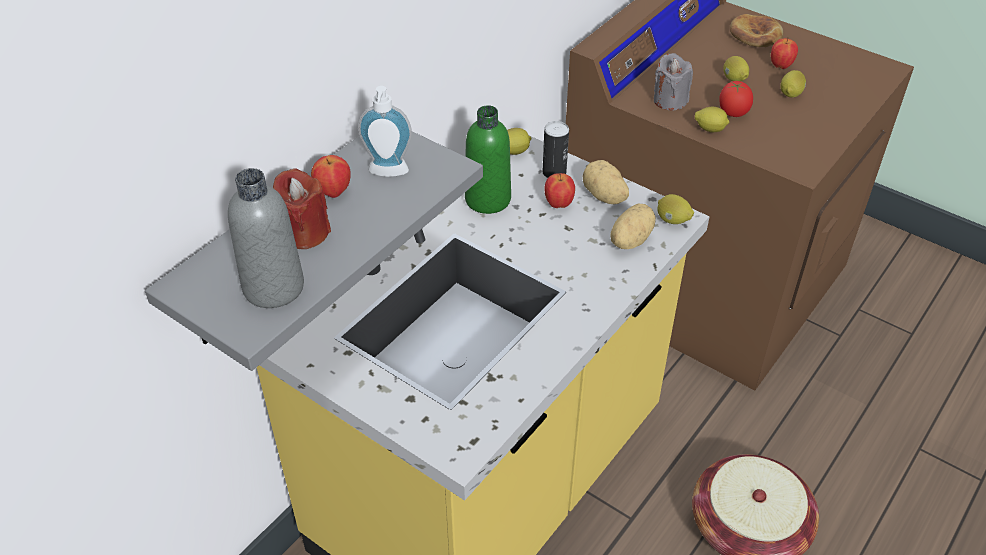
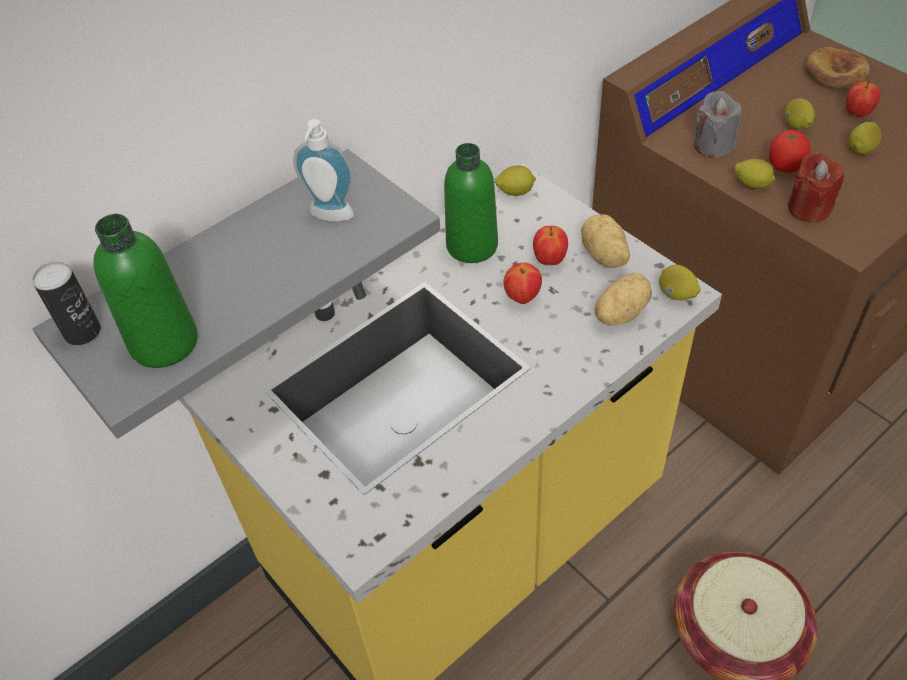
camera: 15 degrees right, 5 degrees up
(273, 287) = (164, 342): grey bottle -> green bottle
(304, 233) = (218, 280): red candle -> red candle (809, 208)
(333, 192) = (264, 234): apple -> apple (522, 297)
(554, 172) = (554, 221): can -> can (82, 332)

